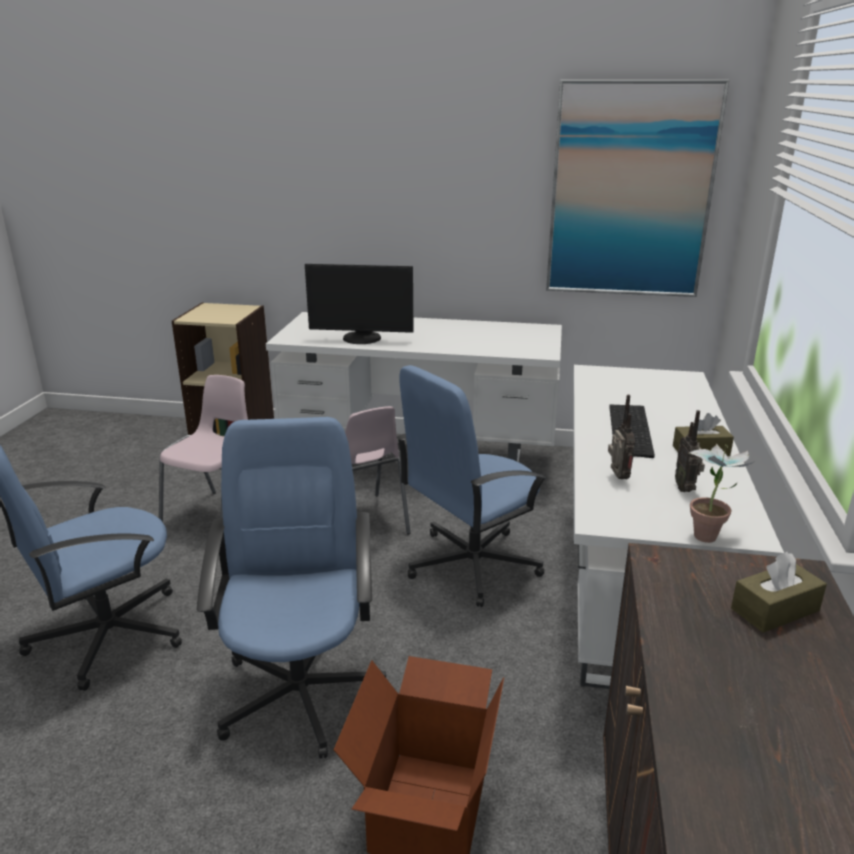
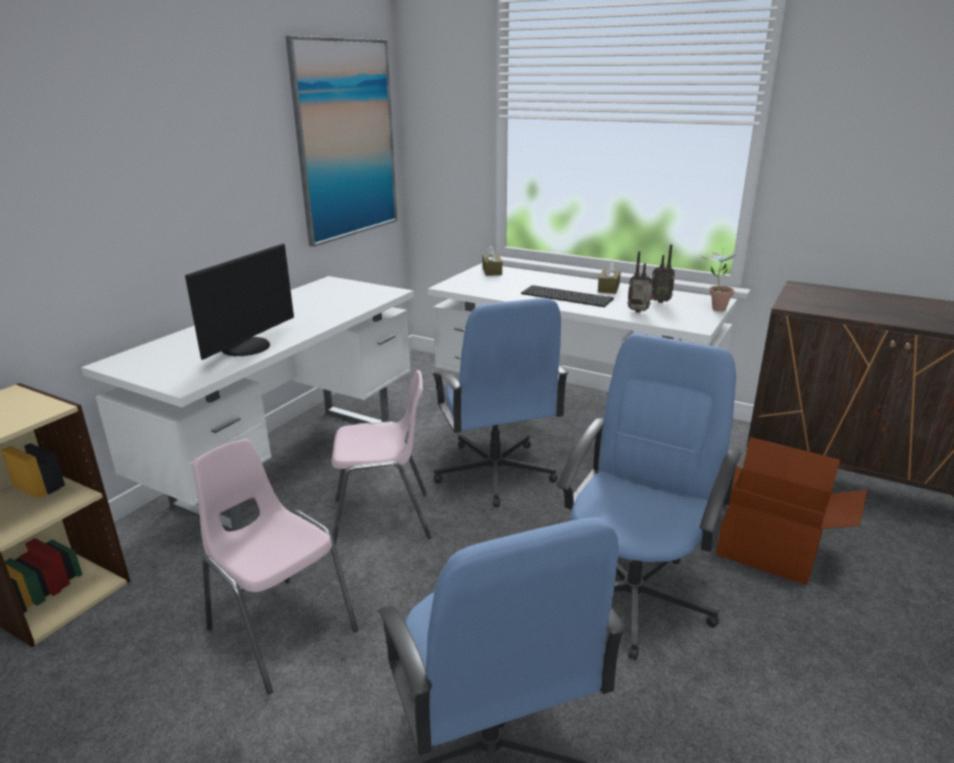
camera: 70 degrees left, 0 degrees up
(301, 691) = (634, 596): blue office chair -> blue office chair turned 105 degrees clockwise
(774, 610) = (836, 296): brown tissue box -> brown tissue box (492, 271)

